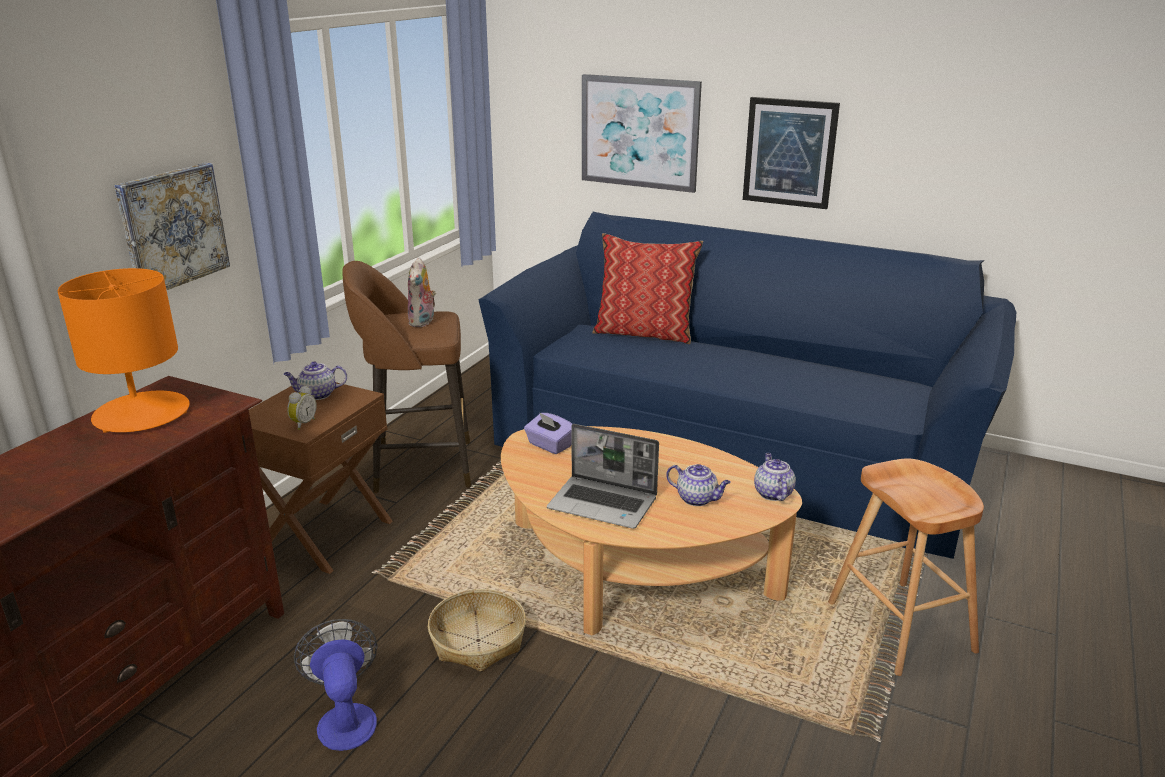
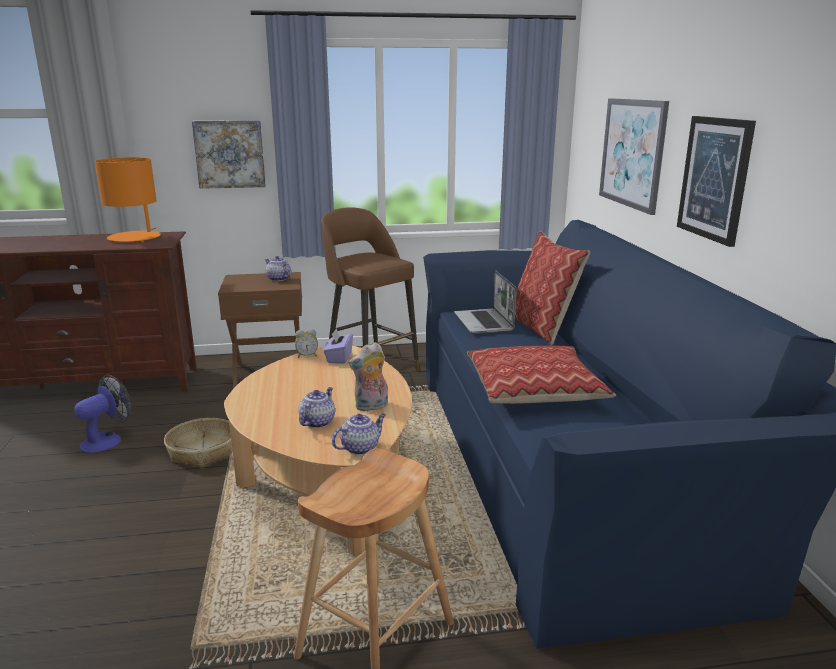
camera: 55 degrees right, 5 degrees down
(302, 424) = (239, 286): alarm clock -> alarm clock (307, 356)
(423, 322) = (375, 259): plush toy -> plush toy (371, 407)
(604, 504) = (276, 394): laptop -> laptop (484, 323)
(697, 499) = (317, 422): teapot -> teapot turned 150 degrees counterclockwise
(776, 381) = (534, 389): none -> pillow

